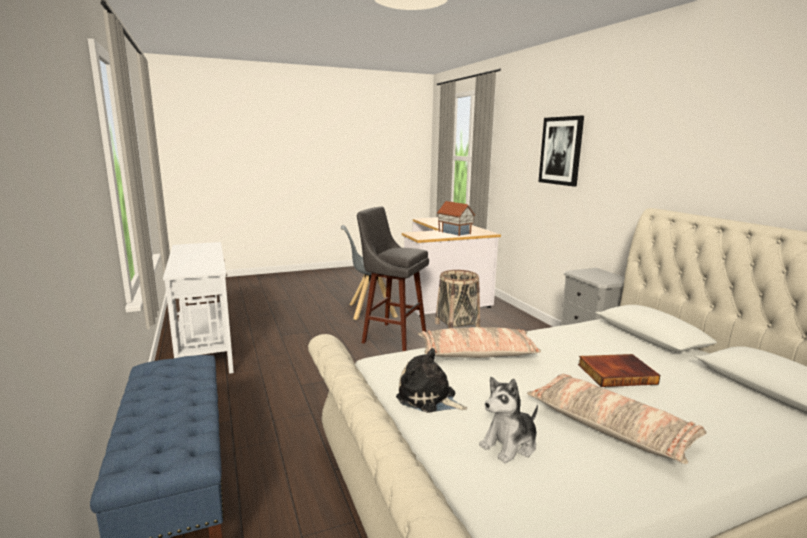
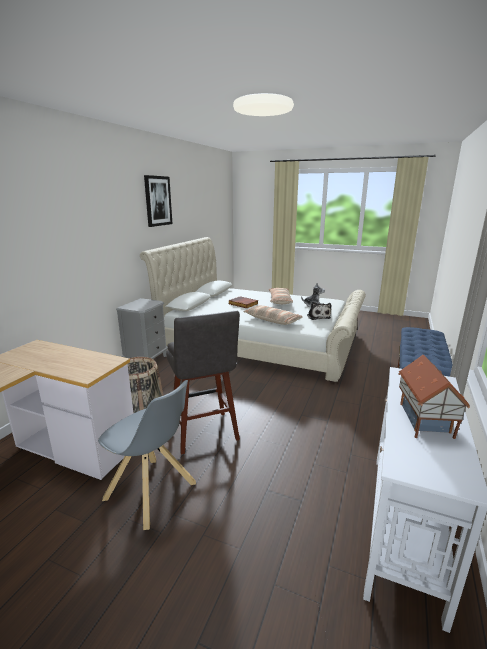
camera: 135 degrees left, 5 degrees up
(455, 232) = (51, 358): toy house -> toy house (423, 420)
(561, 151) = (56, 226): picture -> picture (158, 201)

